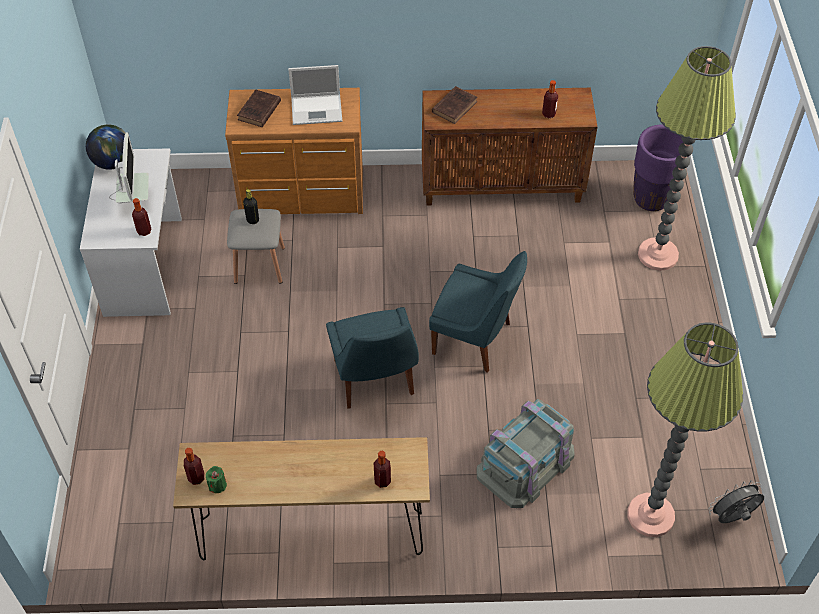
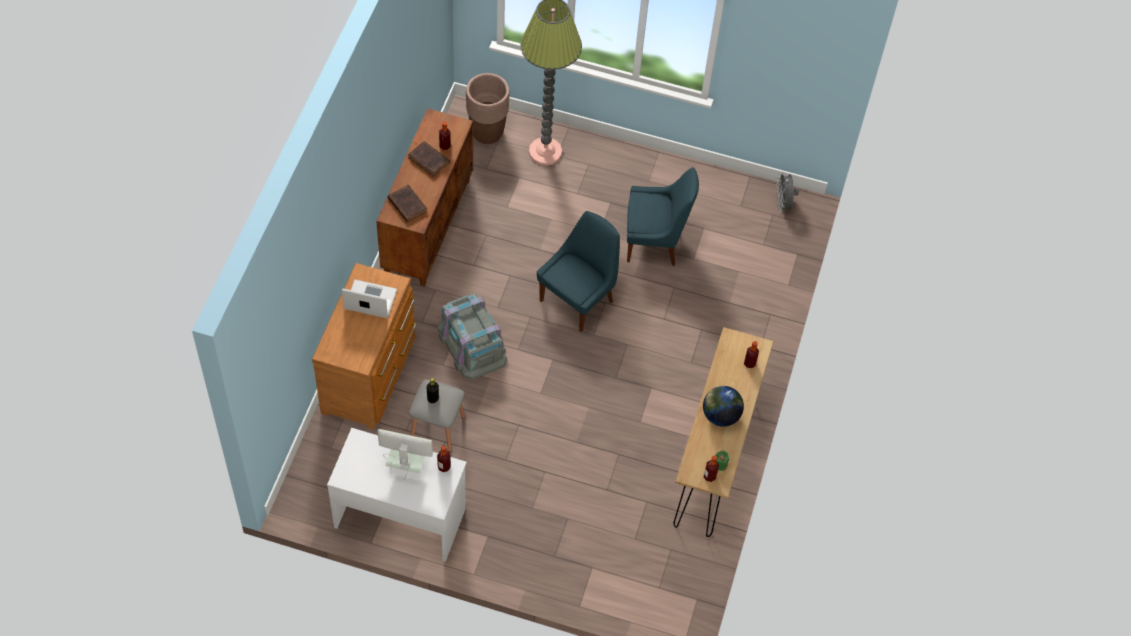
camera: 75 degrees left, 5 degrees up
(113, 162) = (349, 475): globe -> globe (720, 415)
(258, 111) = (351, 343): brown book -> brown book (429, 161)
(317, 109) = (369, 299): laptop -> laptop turned 90 degrees counterclockwise
(374, 380) = (591, 378): blue chair -> blue chair (655, 242)
(525, 463) = (699, 306): grey storage box -> grey storage box (471, 344)
(650, 515) = (766, 248): floor lamp -> none
(651, 198) = (487, 132): purple planter -> brown planter

